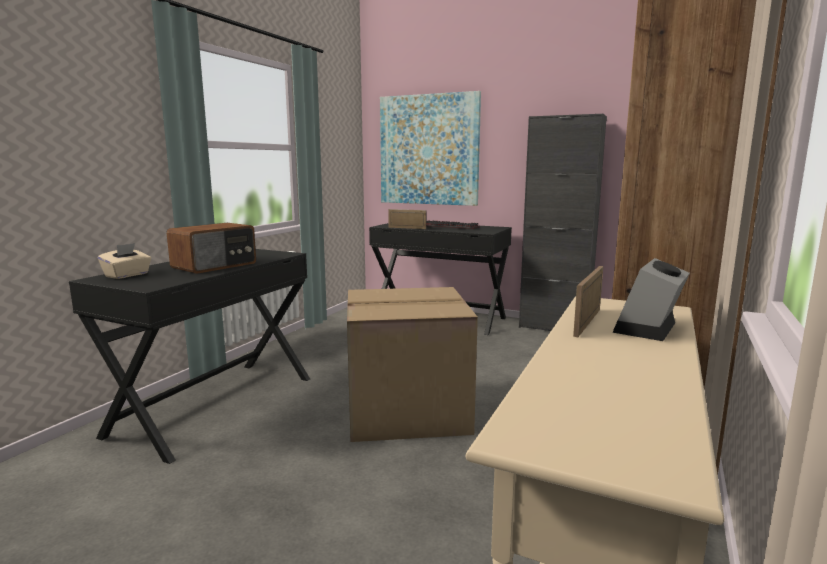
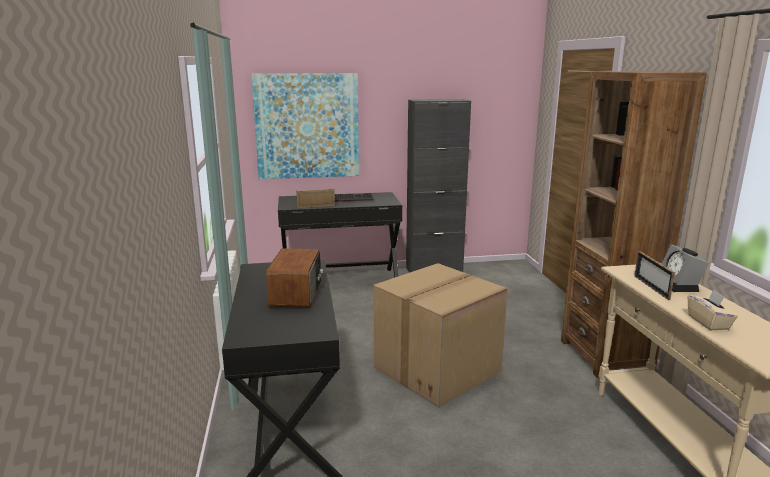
camera: 35 degrees left, 5 degrees up
(127, 275) = (256, 326): beige tissue box -> beige tissue box (709, 322)

